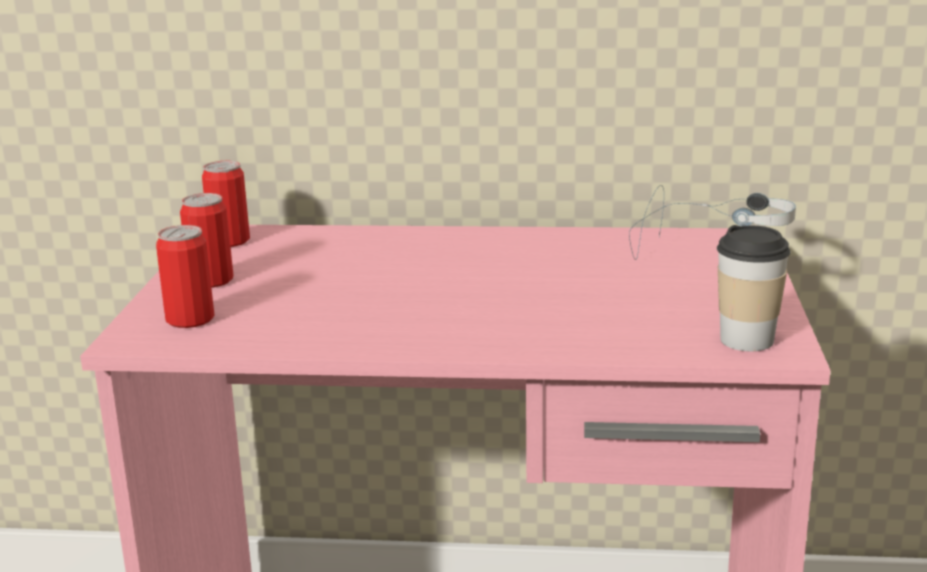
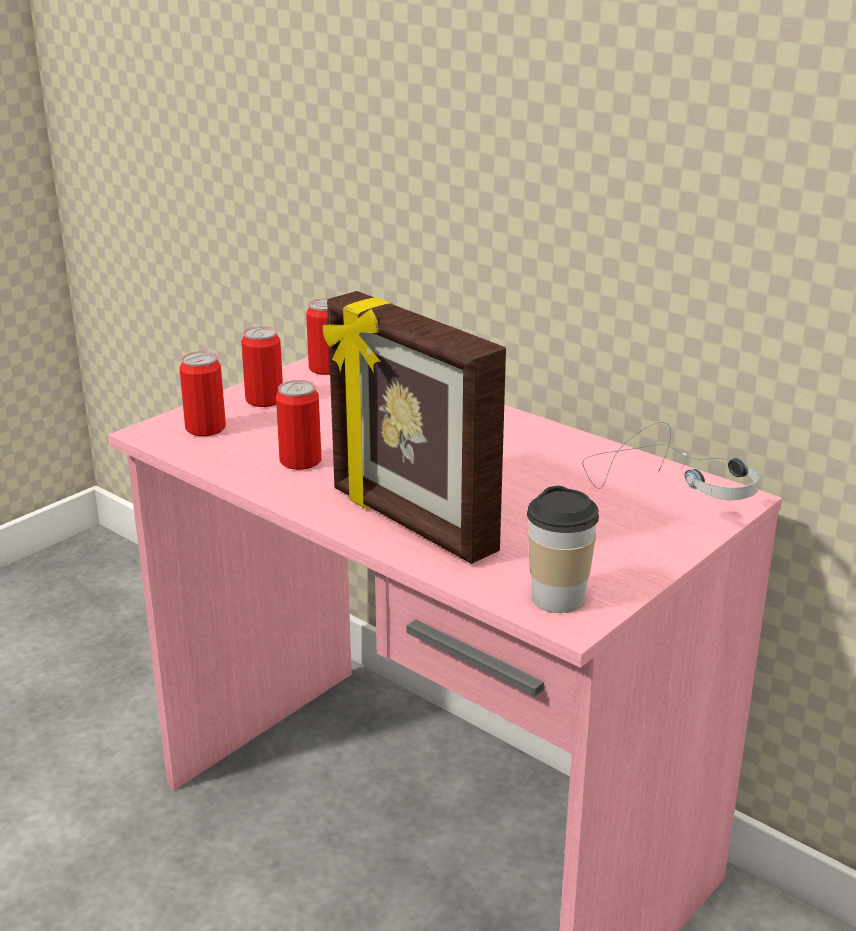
camera: 35 degrees right, 5 degrees up
(341, 316) = (300, 461): none -> can
(531, 329) = (410, 522): none -> picture frame

